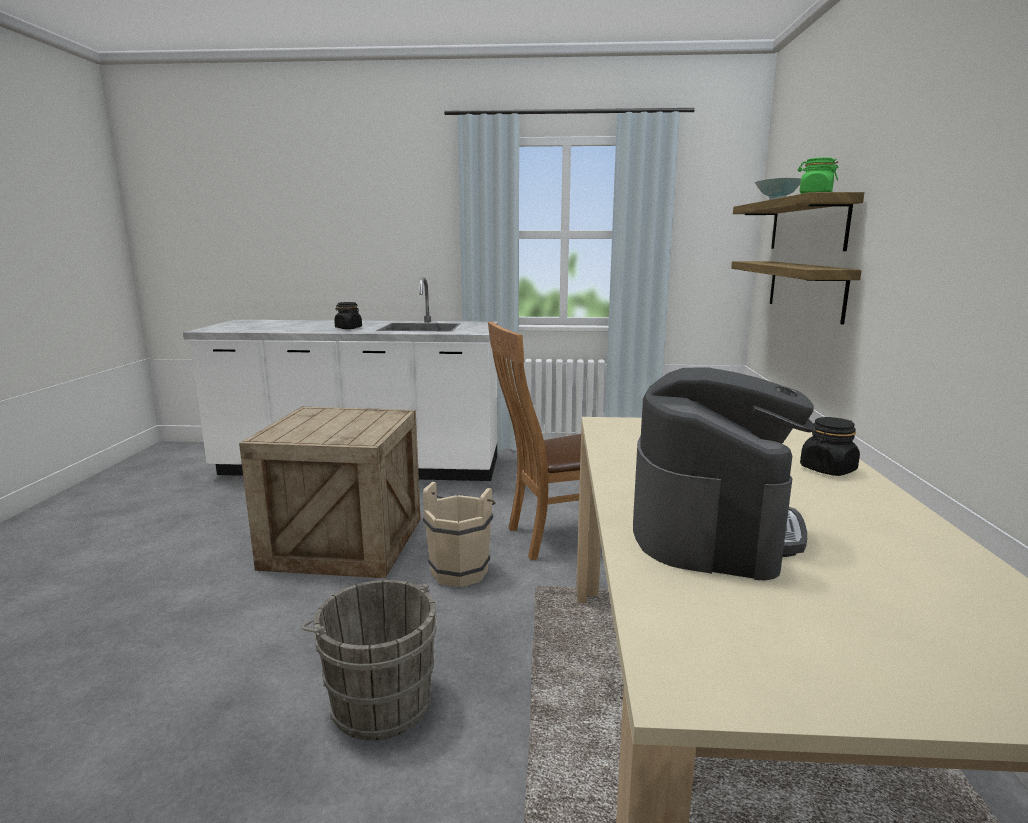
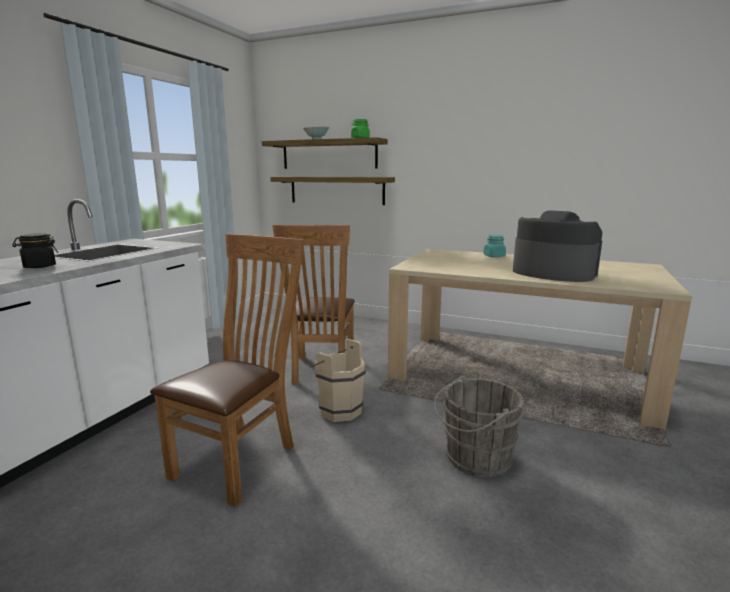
camera: 70 degrees left, 0 degrees up
(344, 542) = (241, 458): crate -> brown chair
(827, 469) = (494, 256): black jar -> turquoise jar

